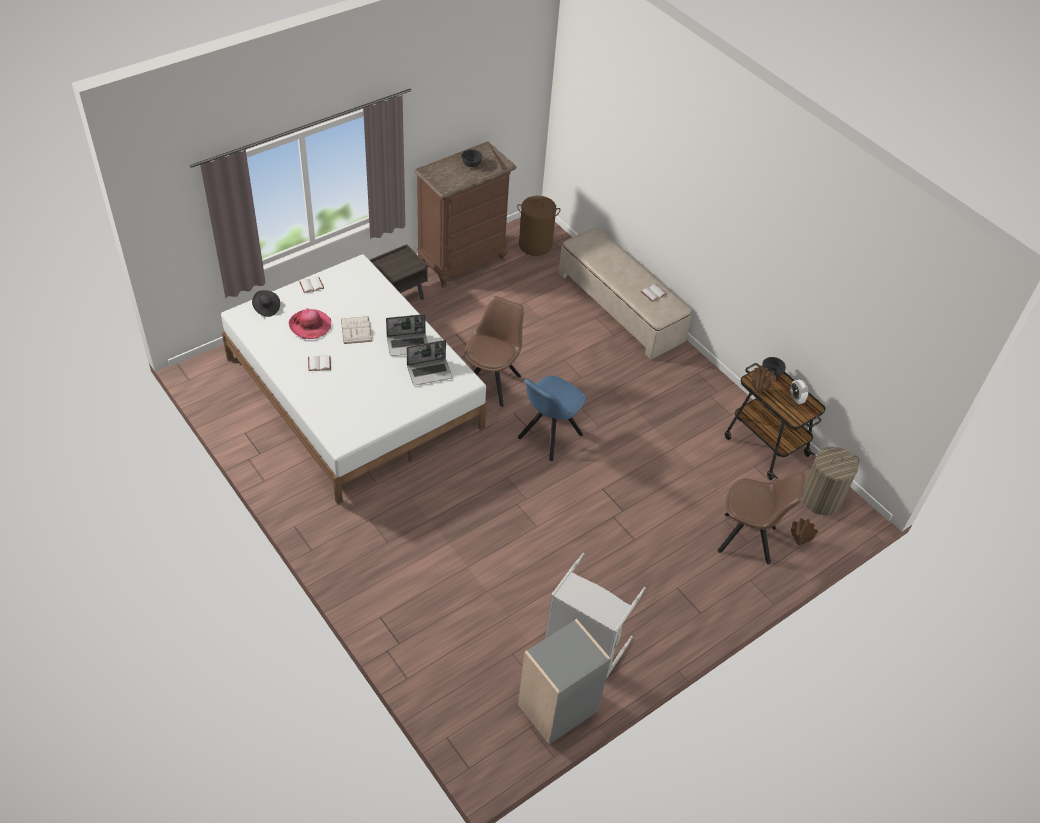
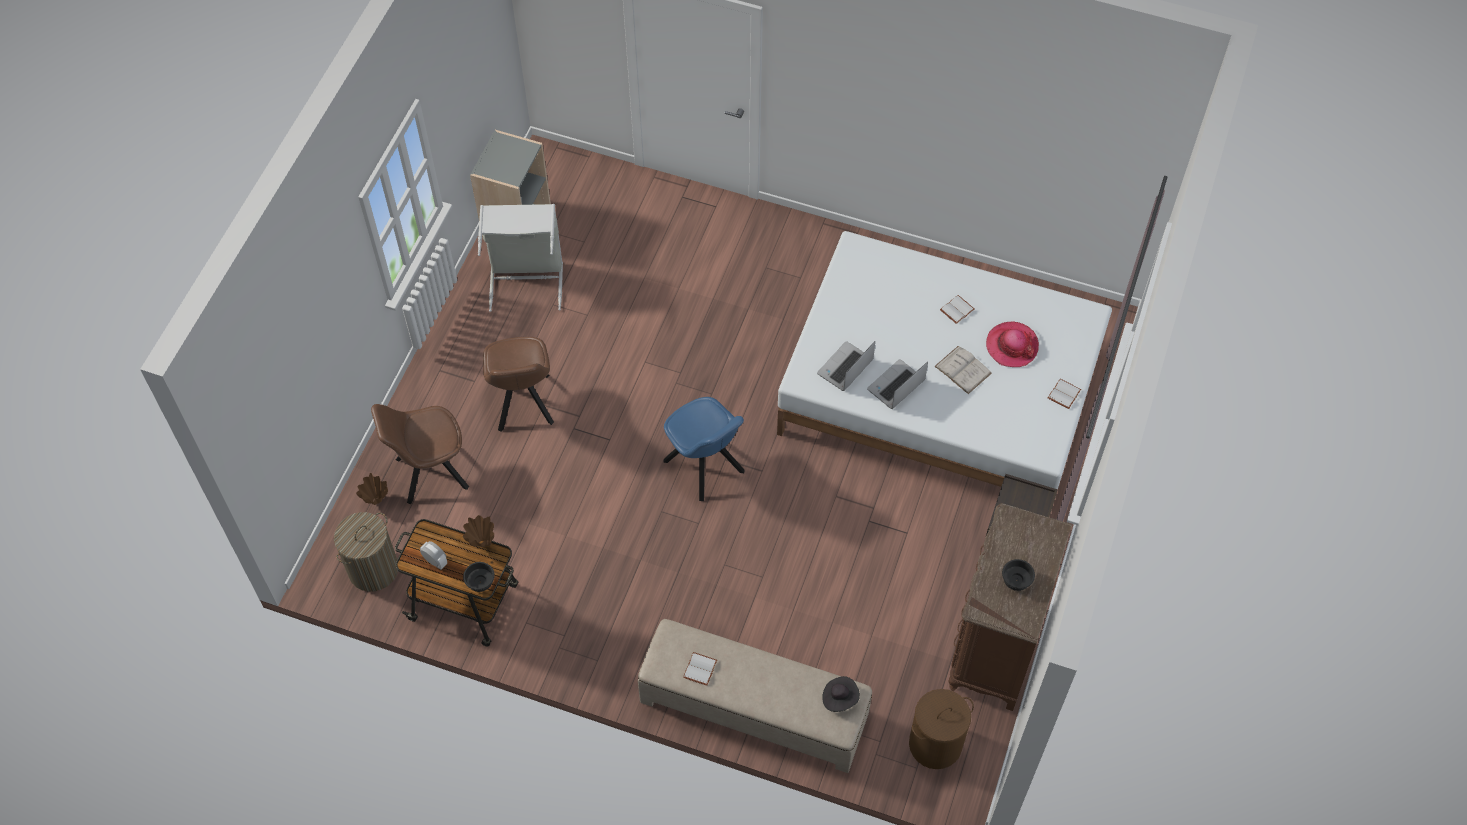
camera: 150 degrees right, 10 degrees up
(266, 308) = (1075, 337): black hat -> black hat (839, 698)
(492, 383) = (813, 493): brown chair -> brown chair (523, 403)
(549, 436) = (705, 466): blue chair -> blue chair turned 135 degrees clockwise

